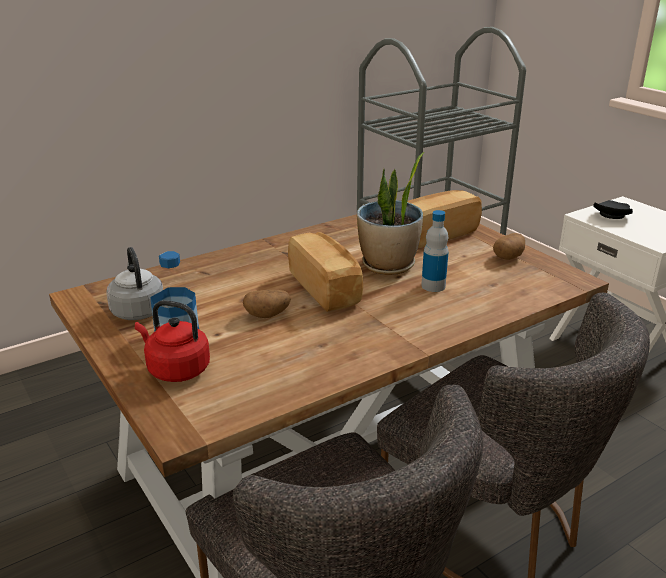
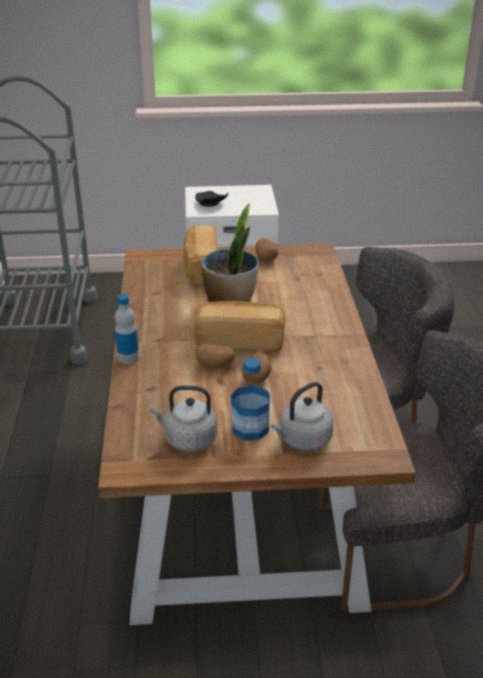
camera: 60 degrees left, 5 degrees up
(176, 369) = (303, 440): red kettle -> grey kettle
(269, 289) = (215, 365): none -> potato
(433, 286) = (279, 299): bottle -> bottle (128, 358)

